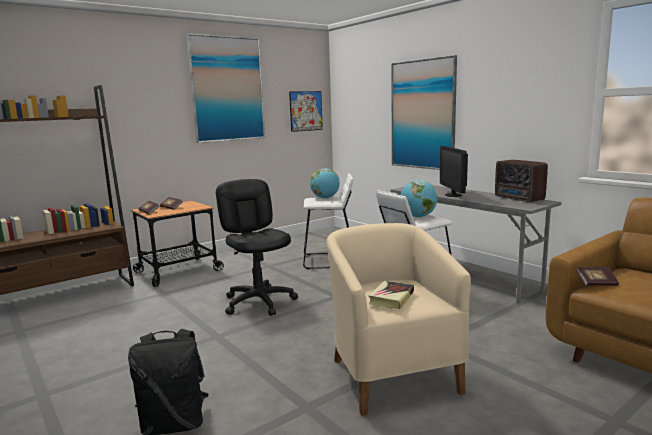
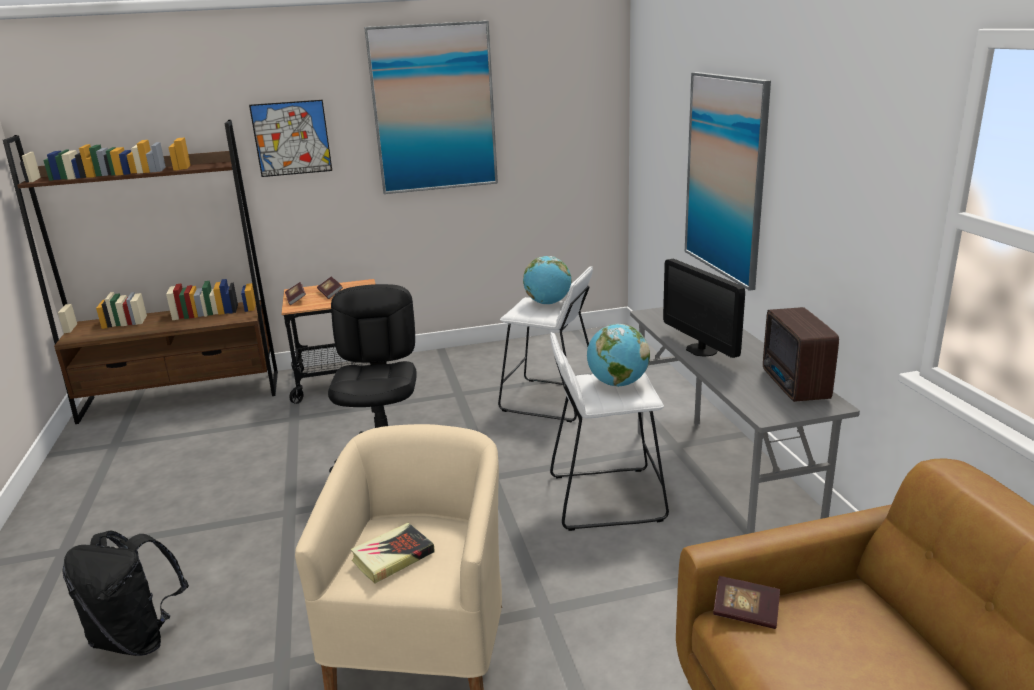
camera: 25 degrees right, 10 degrees up
(306, 111) = (577, 135): picture -> picture (291, 138)
(453, 195) = (701, 350): monitor -> monitor turned 45 degrees counterclockwise

